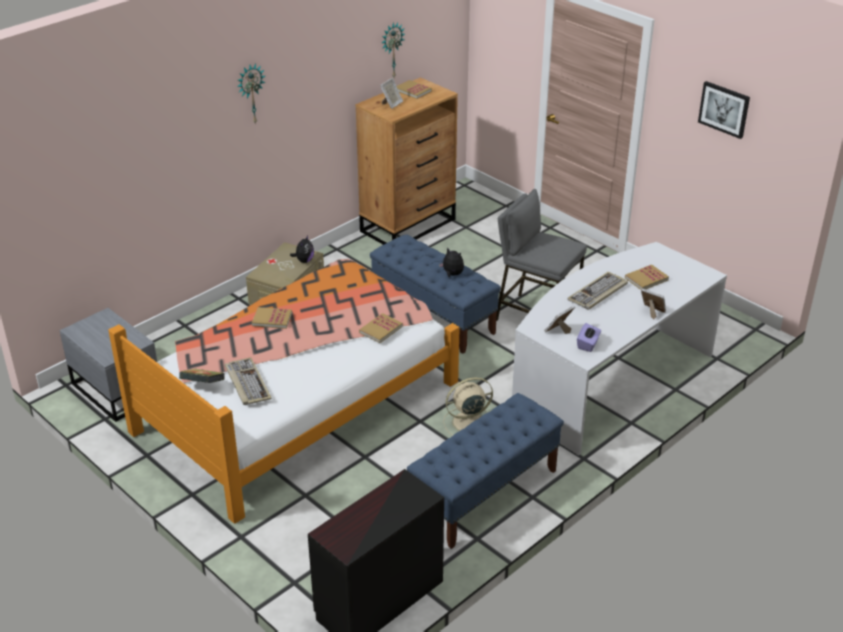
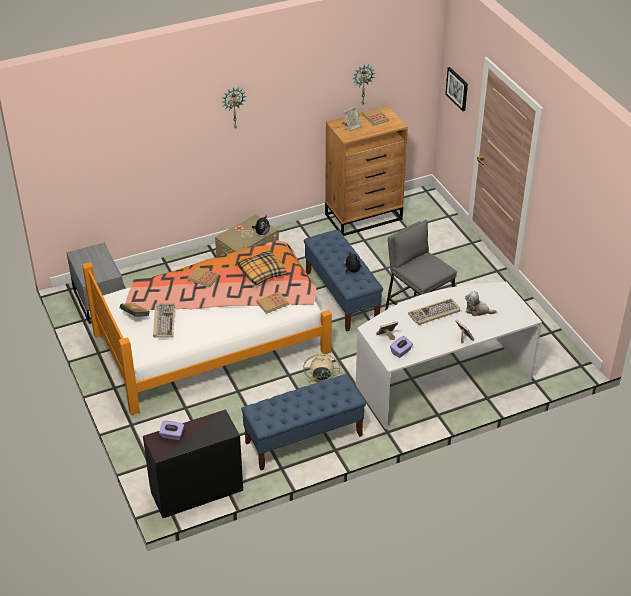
camera: 20 degrees right, 5 degrees up
(344, 297) = (261, 272): none -> pillow
(350, 522) = (172, 435): none -> purple tissue box
(646, 279) = (477, 310): book -> plush toy
(724, 109) = (577, 191): picture -> picture (457, 88)

